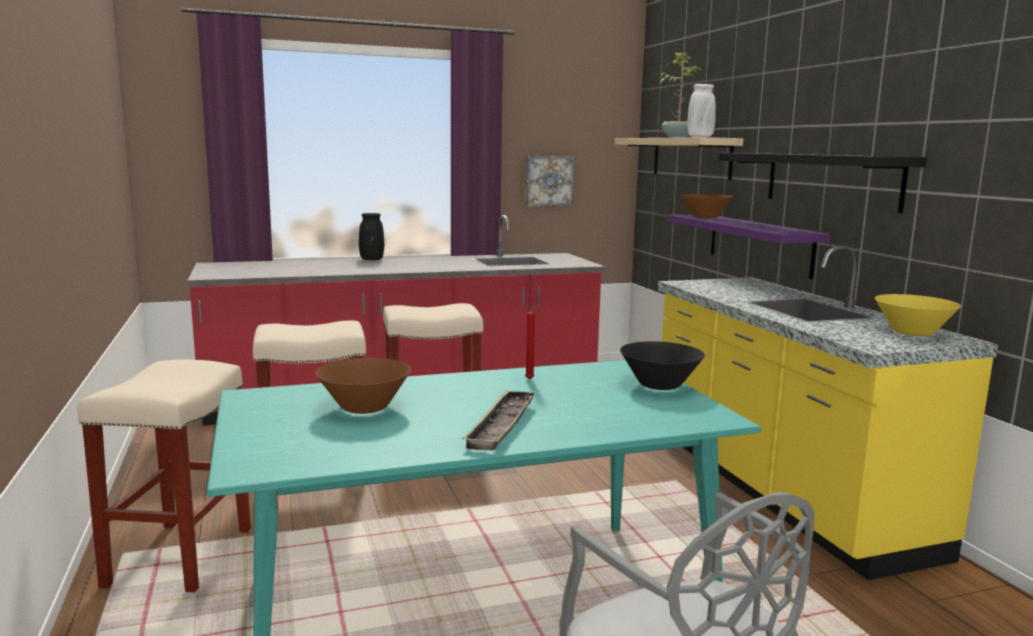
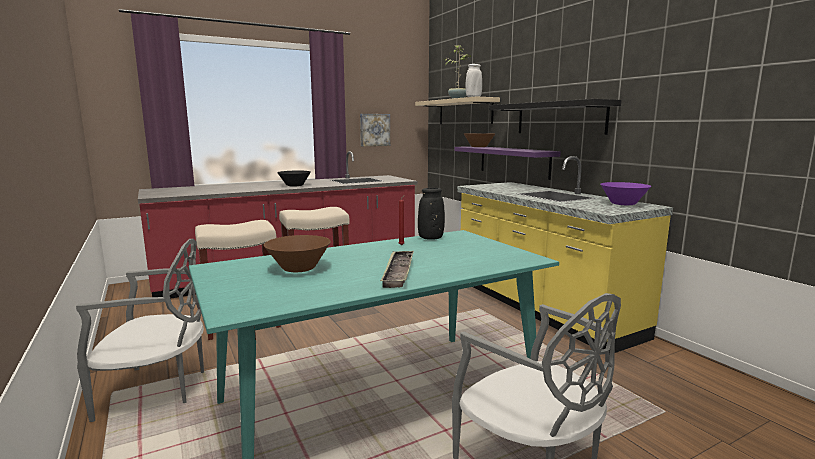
camera: 10 degrees left, 0 degrees up
(180, 557) = (157, 390): beige stool -> grey chair
(372, 259) = (264, 183): black vase -> black vase (430, 238)
(659, 385) = (484, 243): black bowl -> black bowl (294, 185)
(912, 332) = (623, 204): yellow bowl -> purple bowl

